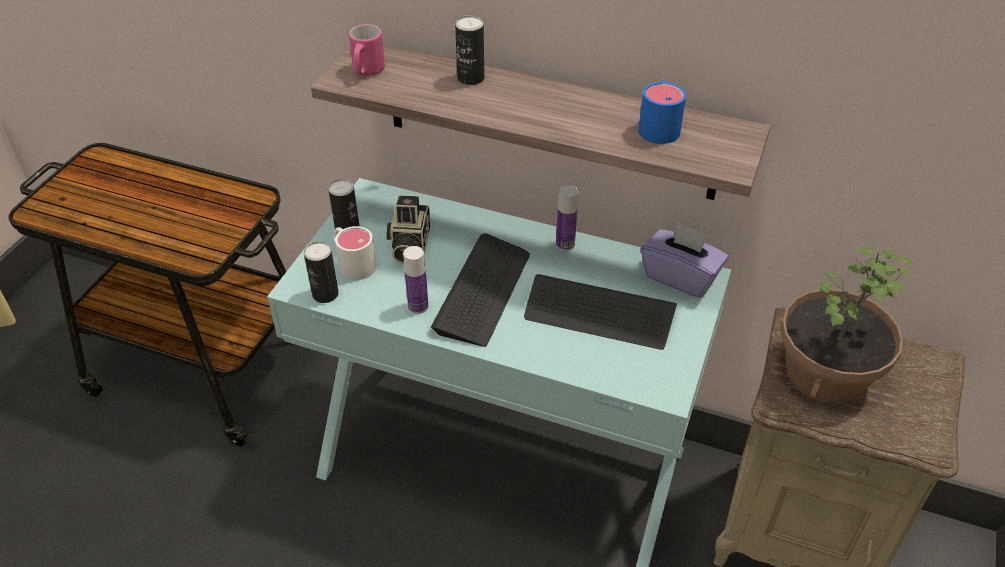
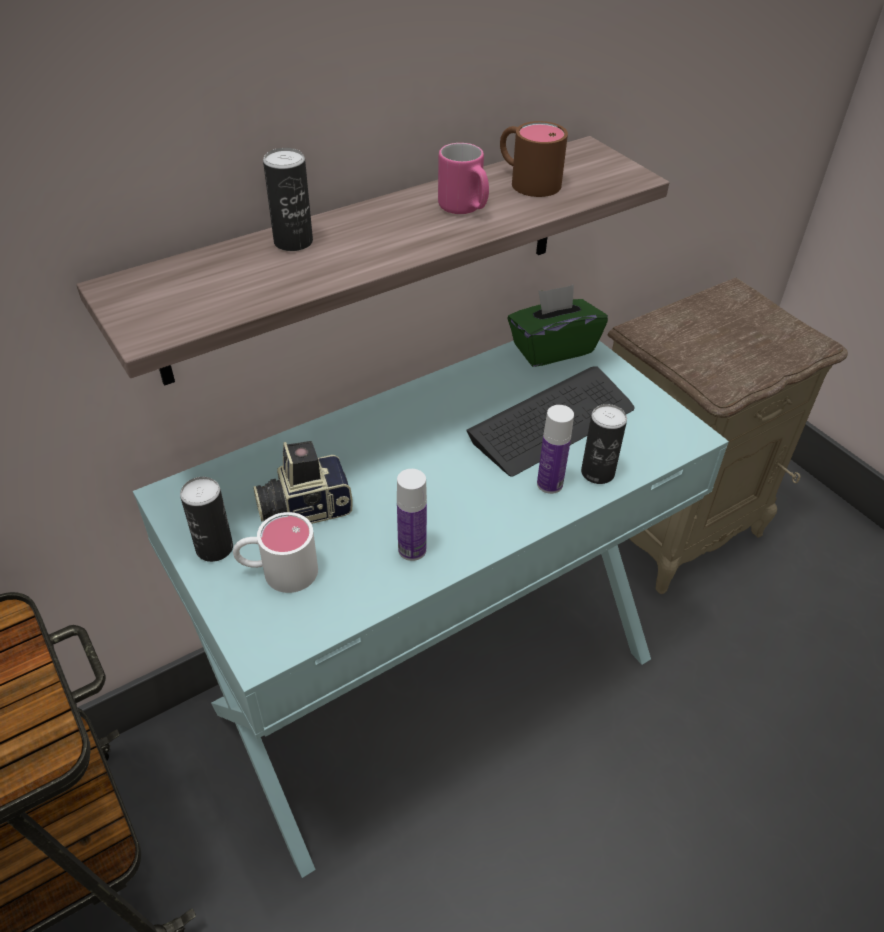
camera: 55 degrees left, 0 degrees up
(325, 294) = (305, 626): can -> can (597, 473)
(367, 72) = (166, 304): pink mug -> pink mug (465, 209)
(408, 245) = (304, 507): camera -> camera turned 120 degrees clockwise
(482, 291) = (441, 486): keyboard -> none
(565, 244) = (433, 393): bottle -> bottle (549, 484)
(659, 125) = (527, 180): blue mug -> brown mug
(681, 277) = (552, 348): purple tissue box -> green tissue box
(825, 372) = (705, 348): potted plant -> none

